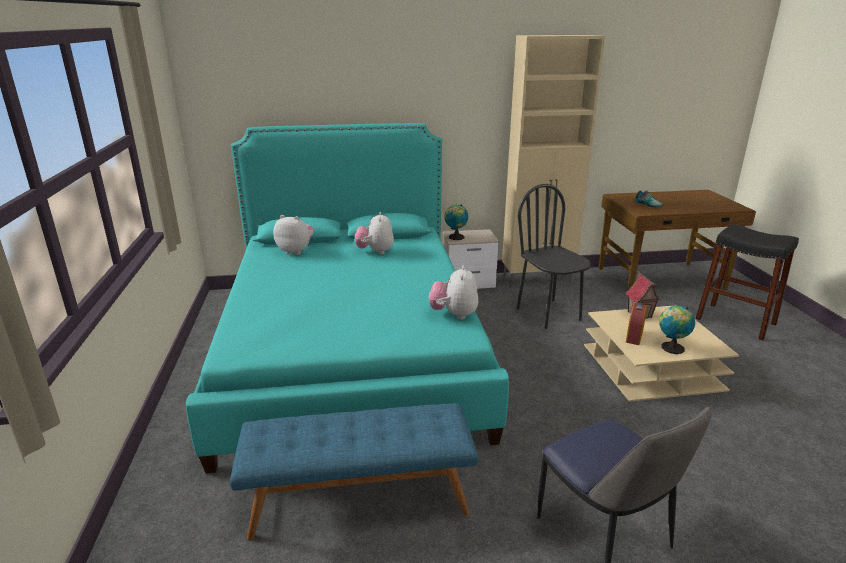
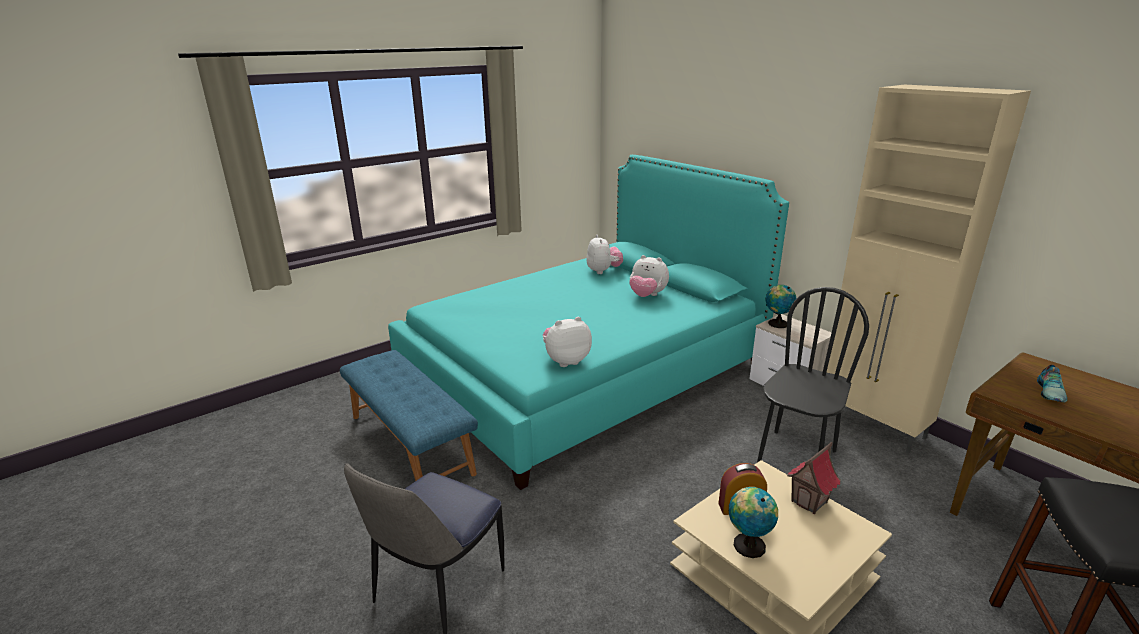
camera: 60 degrees right, 0 degrees up
(375, 252) = (647, 296): plush toy -> plush toy turned 120 degrees counterclockwise

